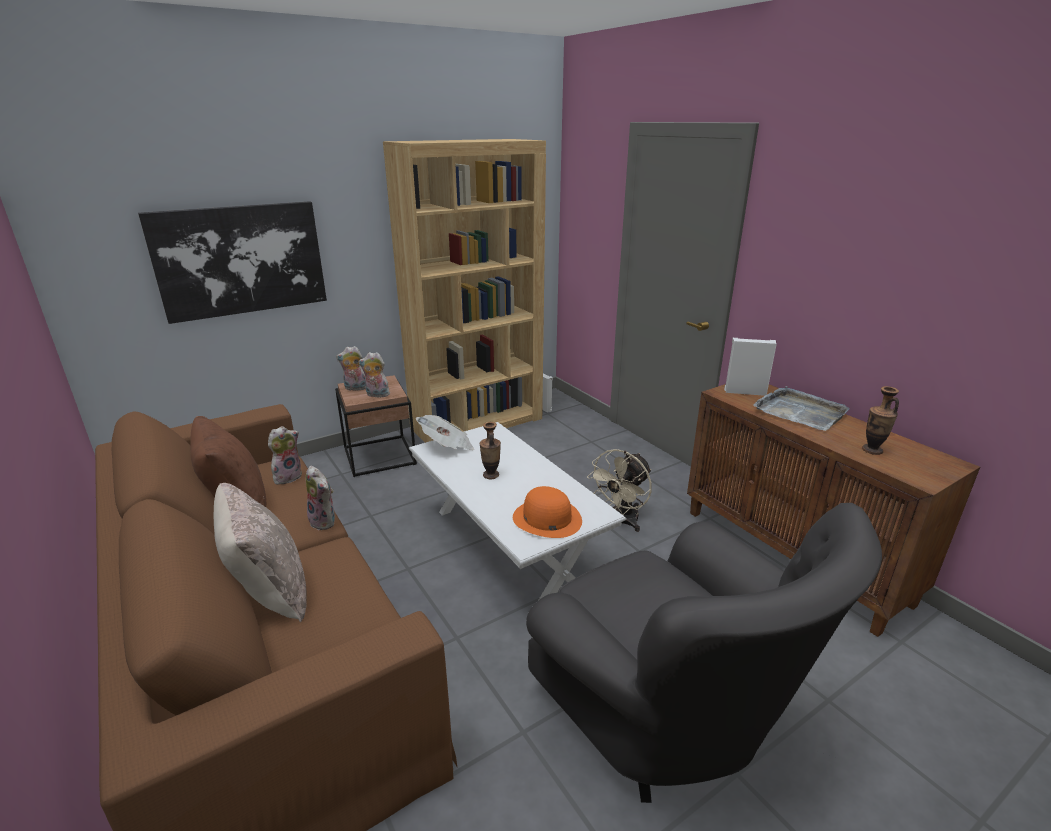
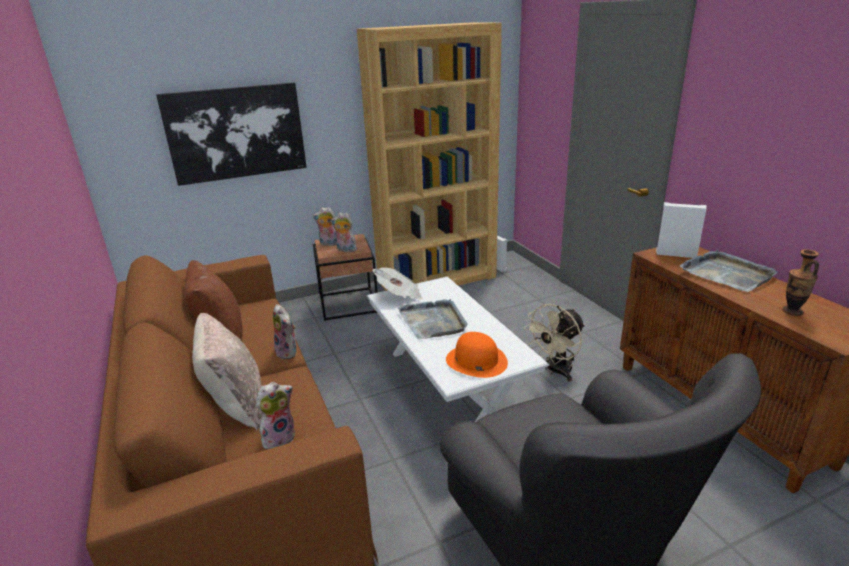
camera: 10 degrees right, 0 degrees up
(288, 476) = (264, 315): plush toy -> plush toy (279, 437)
(491, 475) = (433, 321): vase -> grey tray

